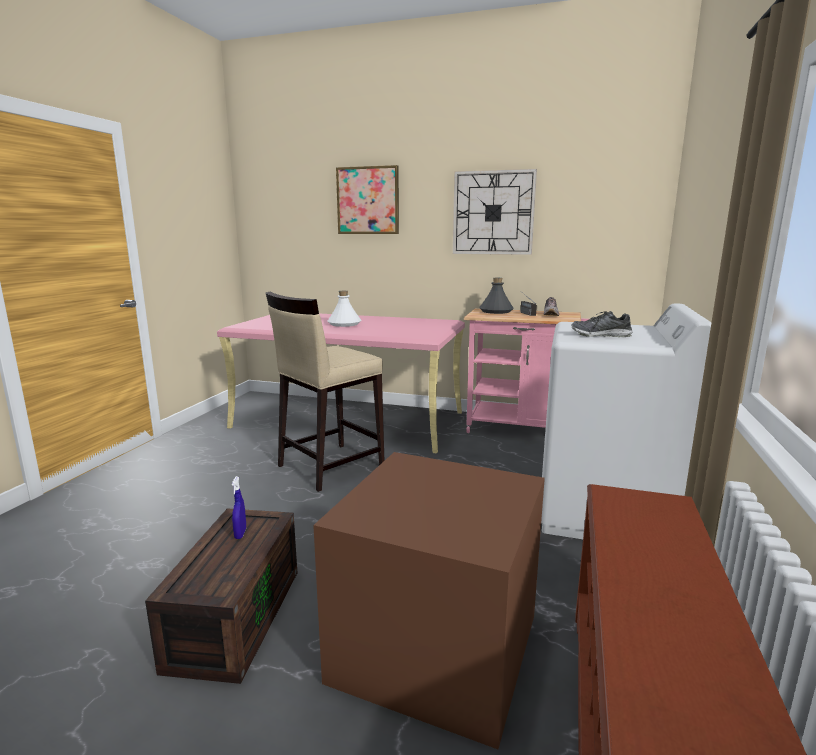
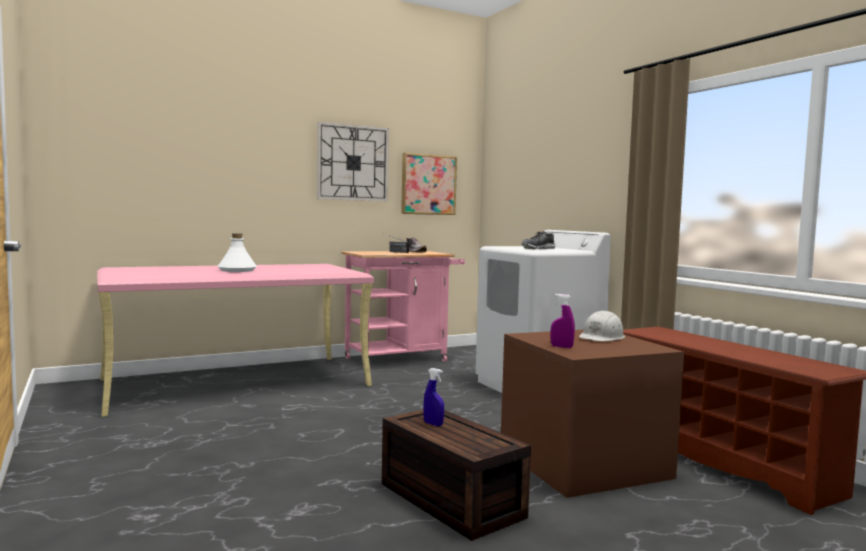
camera: 45 degrees left, 10 degrees down
(329, 466) = (301, 413): beige stool -> none
(368, 200) = (224, 140): picture -> picture (428, 184)
(375, 496) = (561, 347): none -> purple spray bottle
(483, 496) = (602, 337): none -> white hard hat
(496, 311) = (369, 252): grey bottle -> none

